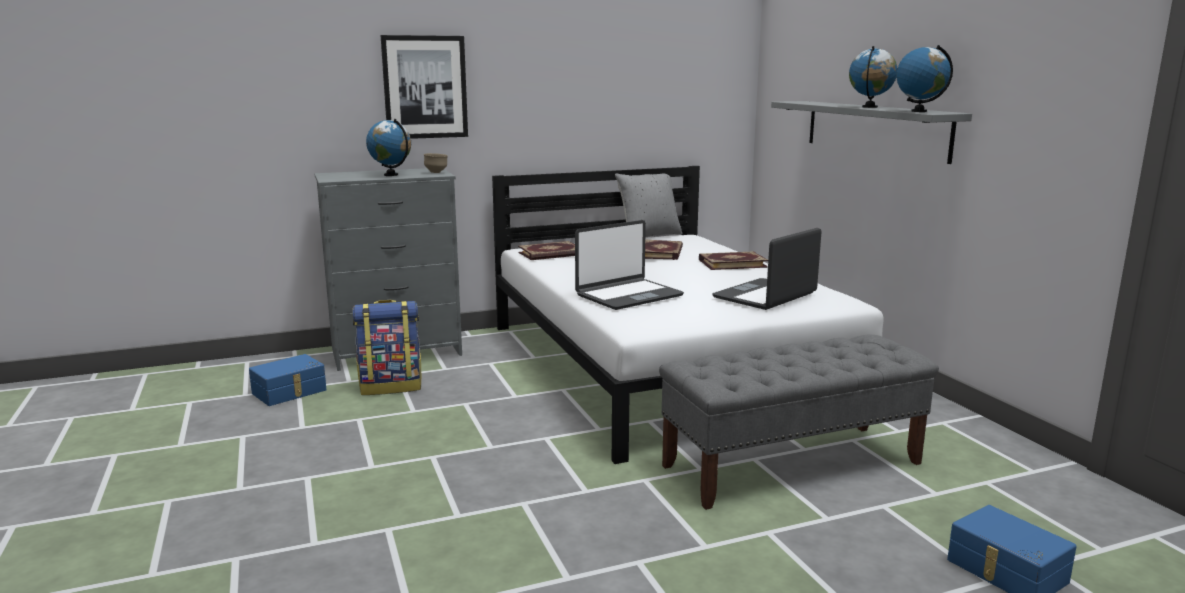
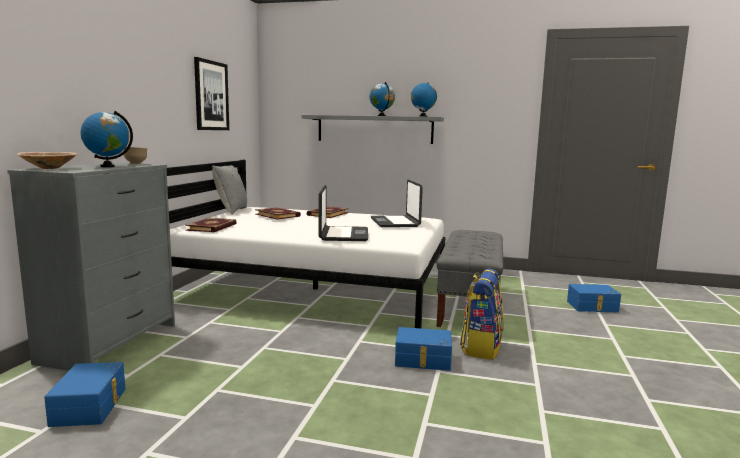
camera: 55 degrees left, 5 degrees down
(340, 174) = (49, 168): none -> beige bowl
(391, 386) = (178, 362): backpack -> backpack (481, 347)
(425, 87) = (92, 86): picture -> picture (211, 95)
(542, 486) = (423, 360): none -> blue storage box

